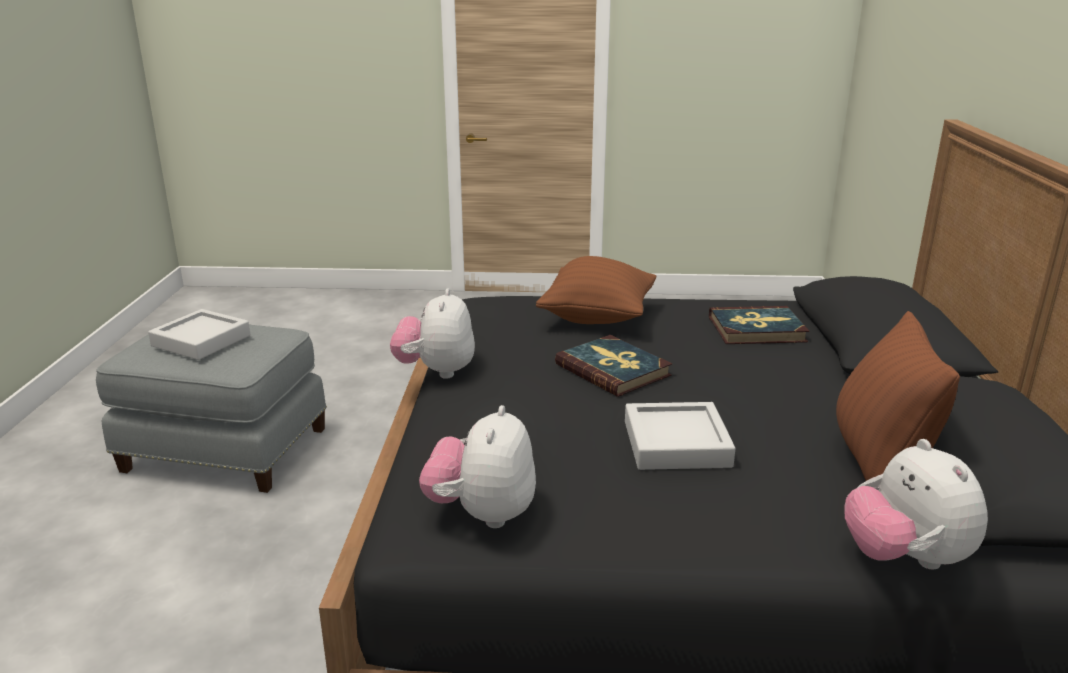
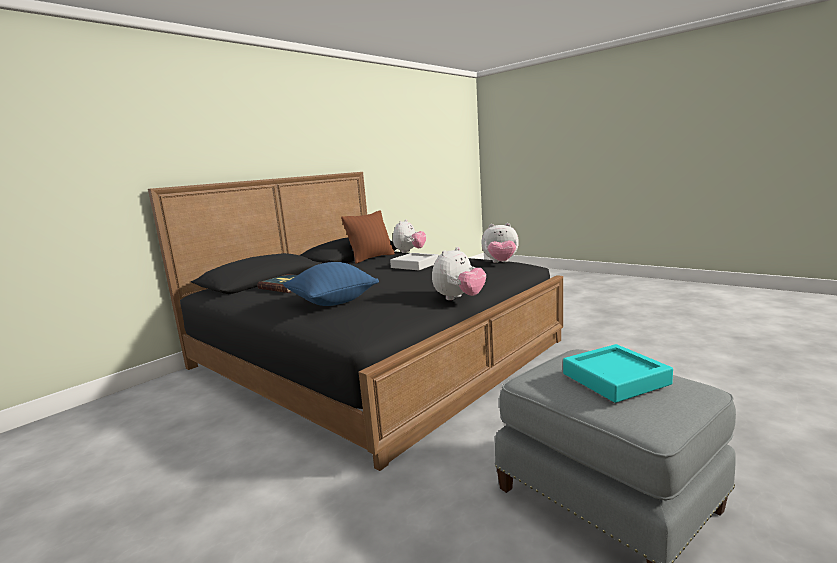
camera: 140 degrees left, 10 degrees down
(201, 341) = (615, 379): grey tray -> turquoise tray
(482, 513) = (501, 263): plush toy -> plush toy turned 45 degrees clockwise
(597, 318) = (332, 302): brown pillow -> blue pillow
(613, 370) = (385, 282): book -> none

